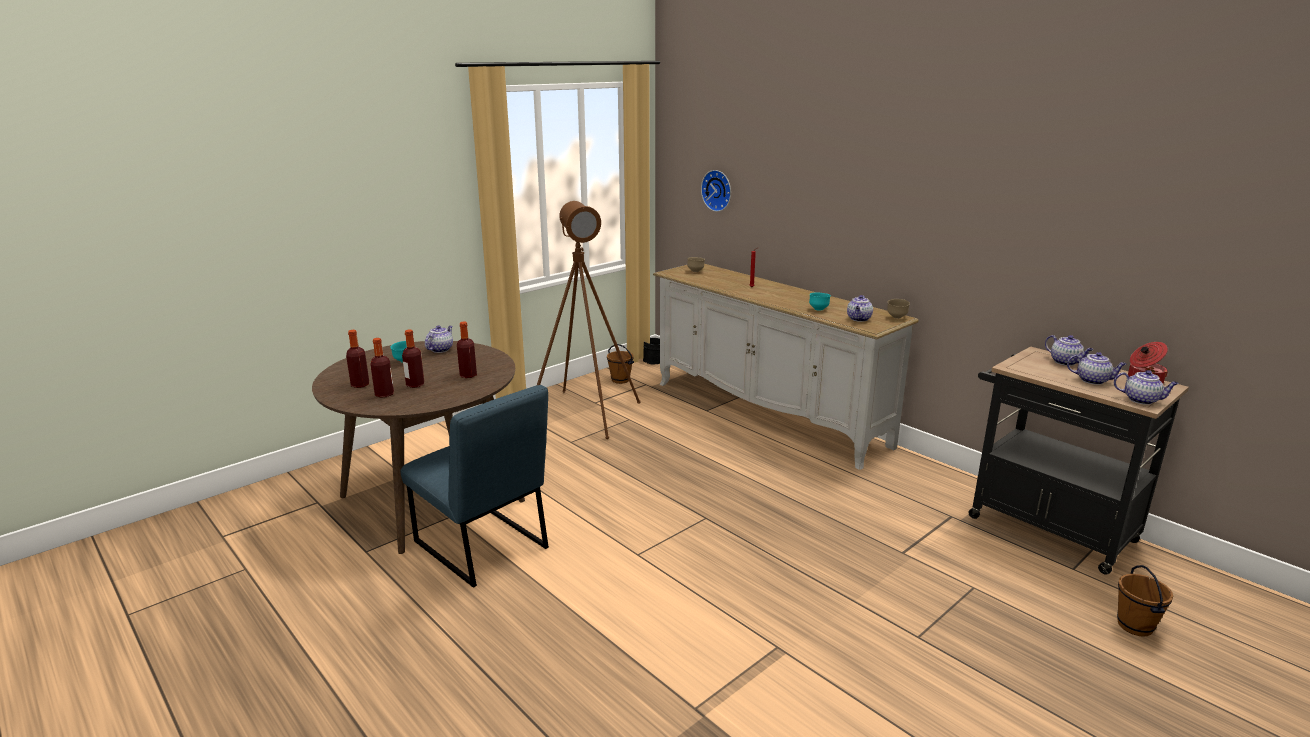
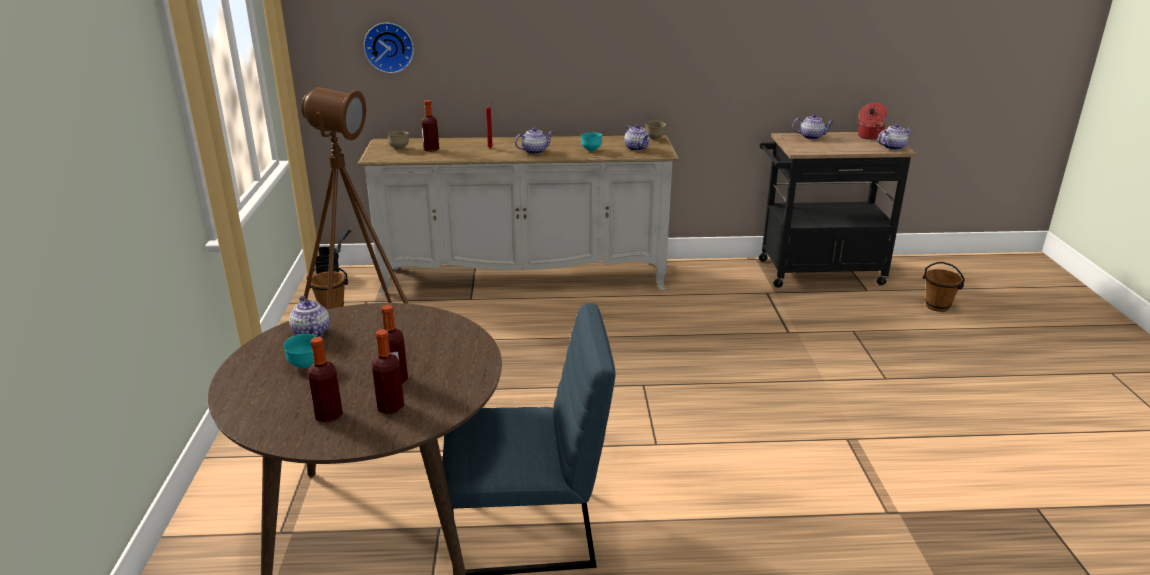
camera: 50 degrees left, 5 degrees up
(468, 375) = (424, 341): bottle -> bottle (431, 149)
(1093, 380) = (849, 144): teapot -> teapot (535, 151)

